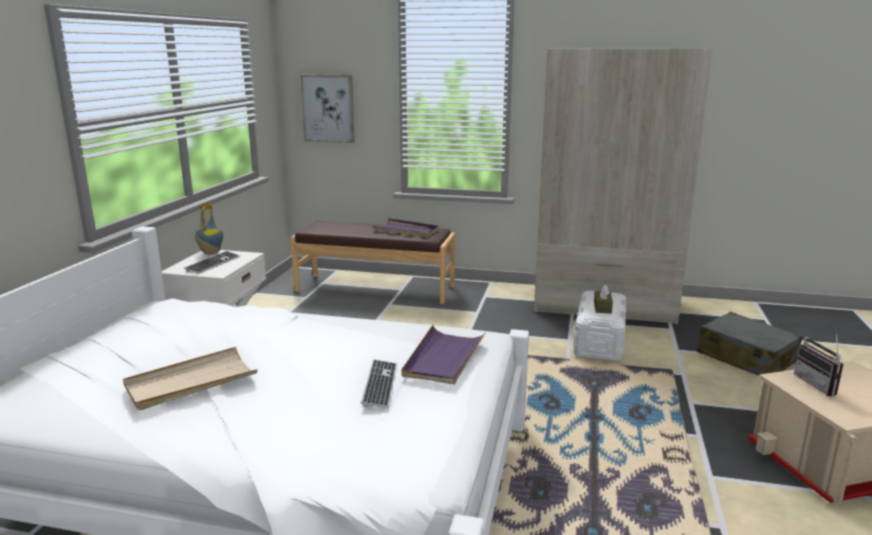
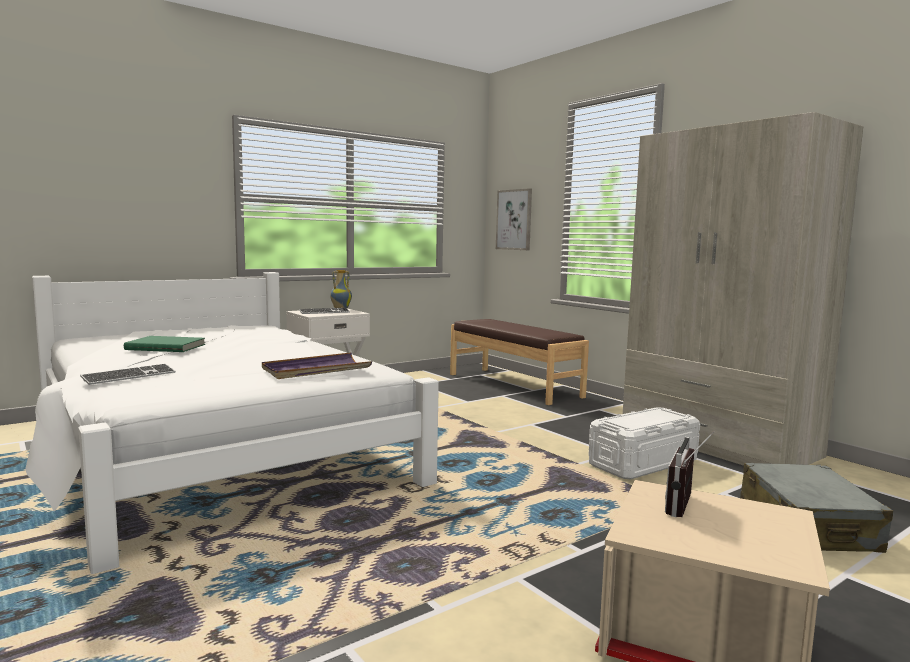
camera: 40 degrees right, 10 degrees down
(191, 382) = (166, 347): beige tray -> green book
(380, 385) = (239, 368): keyboard -> keyboard (129, 376)
(406, 230) = (541, 331): purple tray -> none
(602, 307) = (642, 419): brown tissue box -> none

